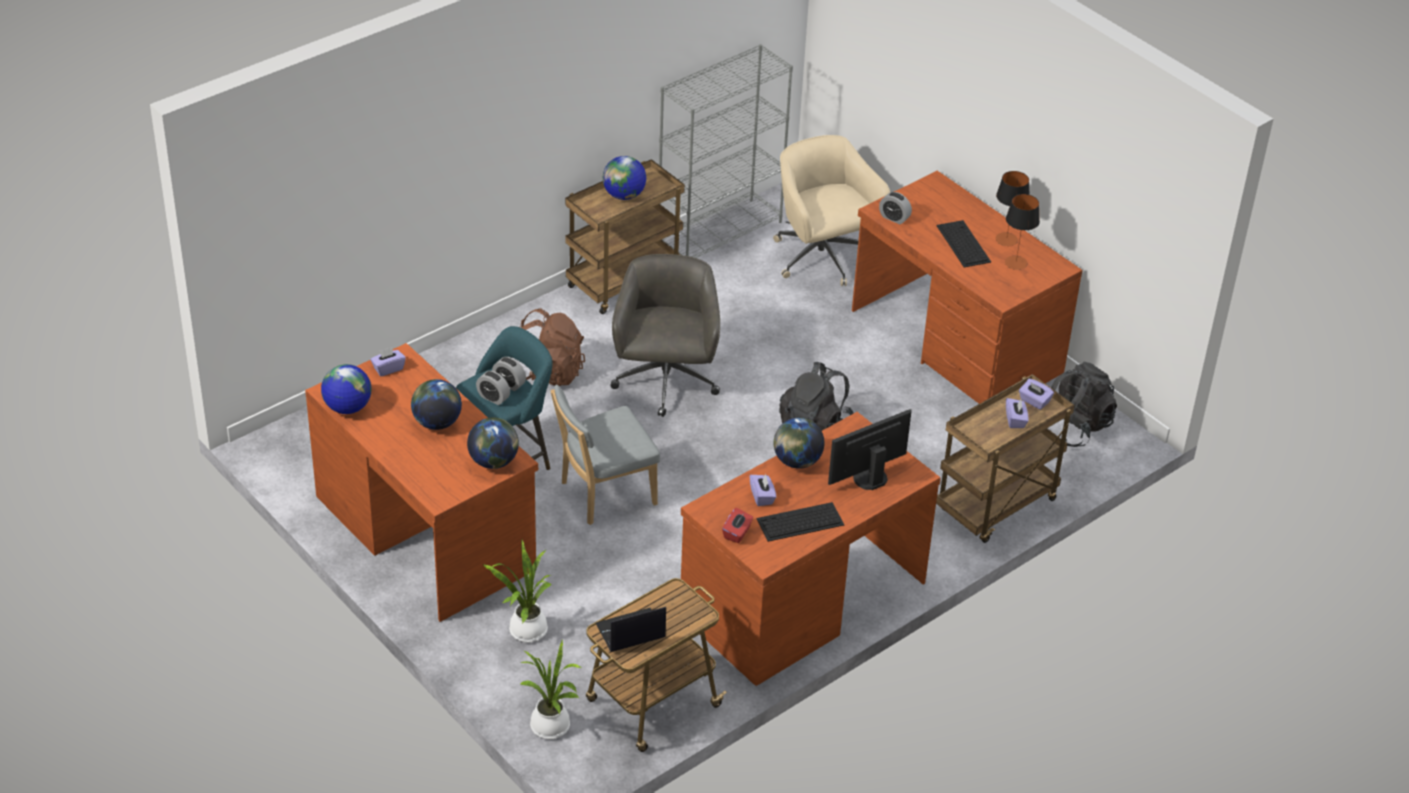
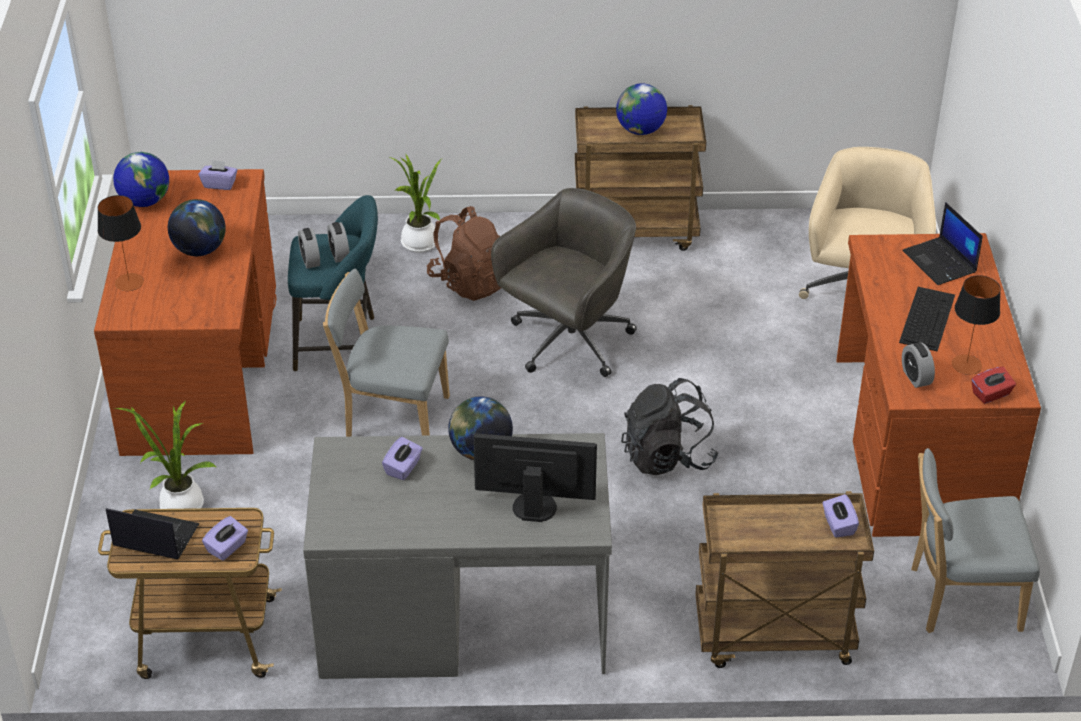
camera: 40 degrees right, 0 degrees up
(494, 461) = (203, 308): globe -> none
(552, 728) = (95, 607): potted plant -> potted plant (419, 244)
(720, 232) = (782, 227): grey bookcase -> none
(737, 533) = (335, 490): red tissue box -> red tissue box (991, 394)
(799, 522) = (408, 513): keyboard -> none
(801, 598) = (462, 617): brown desk -> grey desk
(894, 218) = (878, 260): alarm clock -> alarm clock (916, 377)
(932, 202) = (940, 262): none -> laptop
(1006, 239) = (984, 336): table lamp -> table lamp (129, 282)
(1015, 420) = (792, 534): purple tissue box -> purple tissue box (227, 548)
(1074, 427) = (959, 598): black backpack -> grey chair

